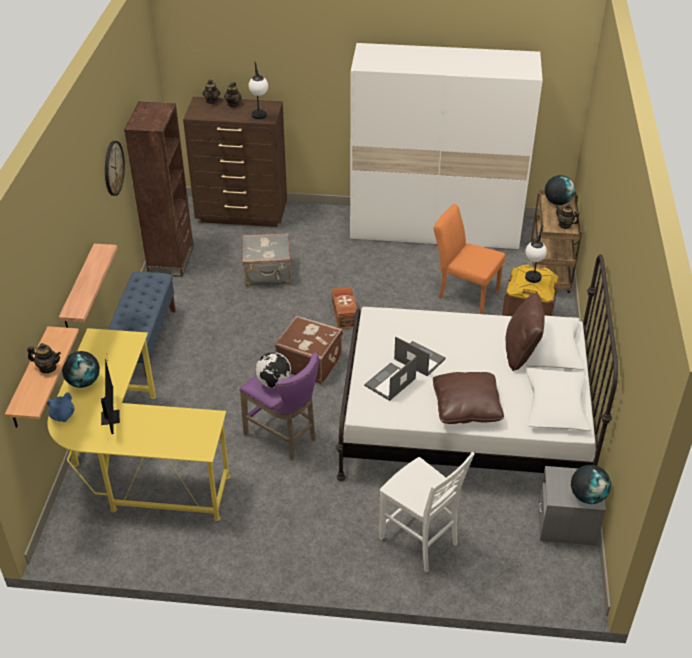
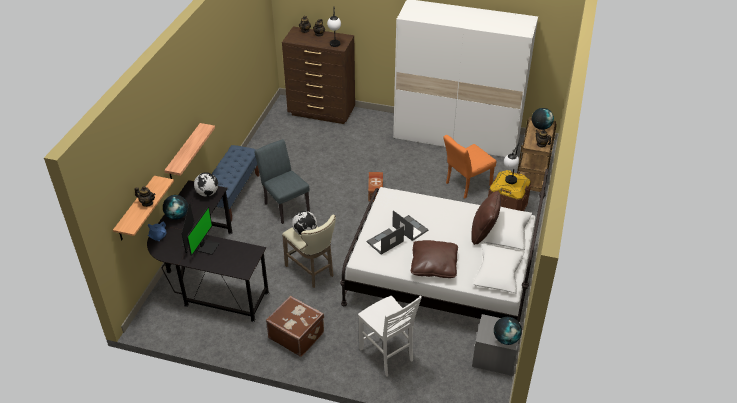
camera: 10 degrees right, 0 degrees up
(113, 168) = (222, 72): wall clock -> none
(120, 344) = (207, 193): none -> globe
(135, 464) = (208, 276): yellow desk -> black desk
(140, 421) = (207, 247): none -> monitor
(171, 260) = (265, 139): brown bookcase -> none
(222, 349) = (284, 205): none -> grey chair
(268, 274) = (329, 157): grey suitcase -> none
(284, 437) = (312, 271): purple stool -> beige stool
(309, 362) = (342, 222): brown suitcase -> brown suitcase (296, 335)
(464, 292) = (465, 185): orange chair -> orange chair turned 75 degrees counterclockwise

